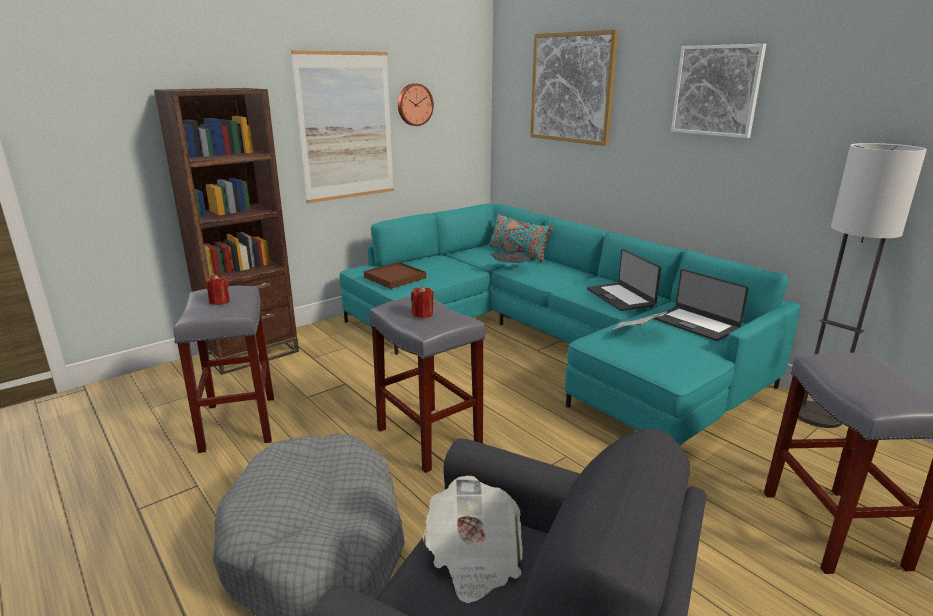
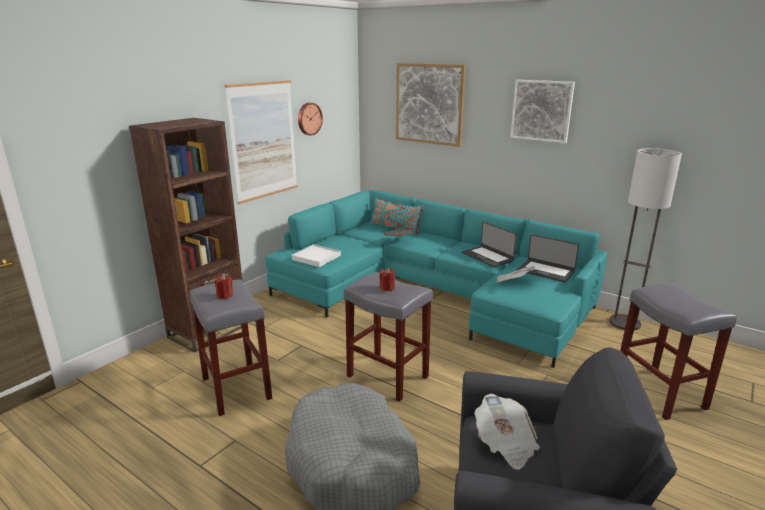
camera: 15 degrees left, 0 degrees up
(395, 278) = (316, 257): brown tray -> white tray

